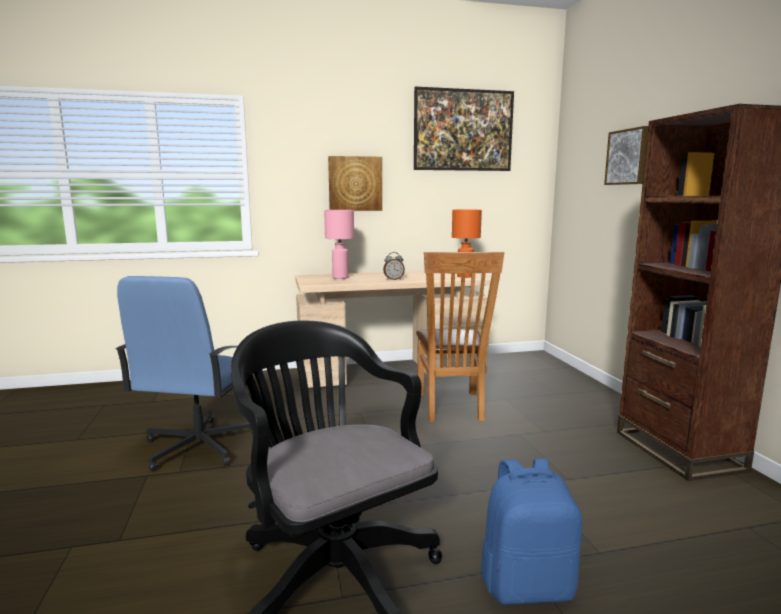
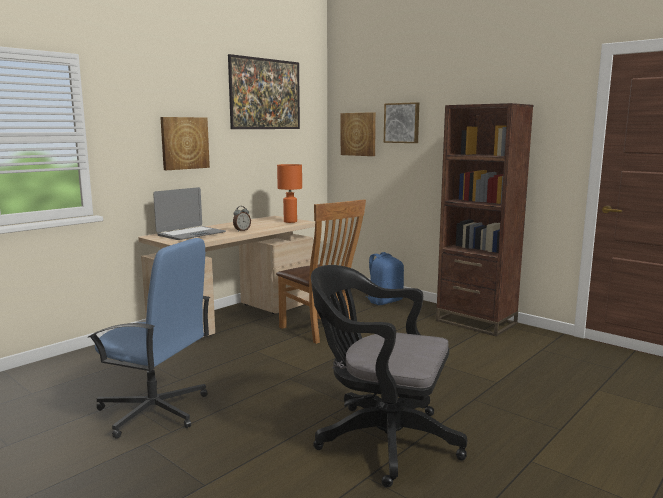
camera: 35 degrees left, 0 degrees up
(198, 446) = (154, 411): blue office chair -> blue office chair turned 45 degrees counterclockwise
(340, 278) = (191, 234): pink table lamp -> laptop
(527, 585) = (484, 407): blue backpack -> blue backpack (384, 301)
(583, 175) = (358, 134): none -> picture

